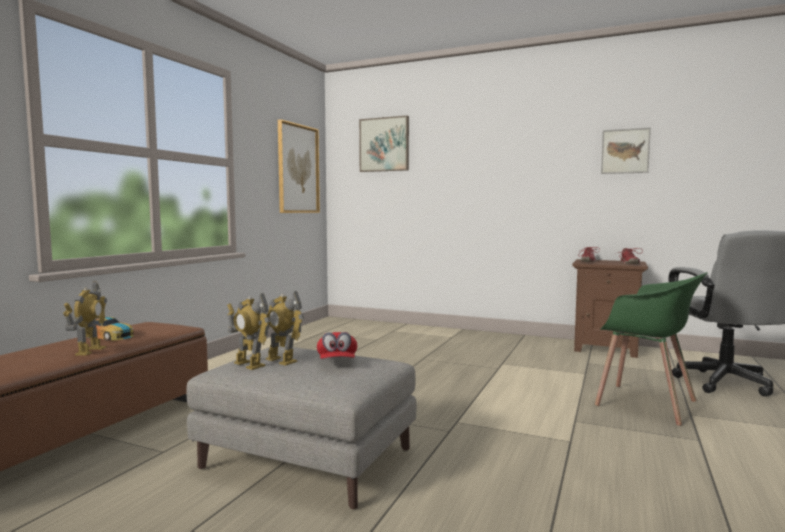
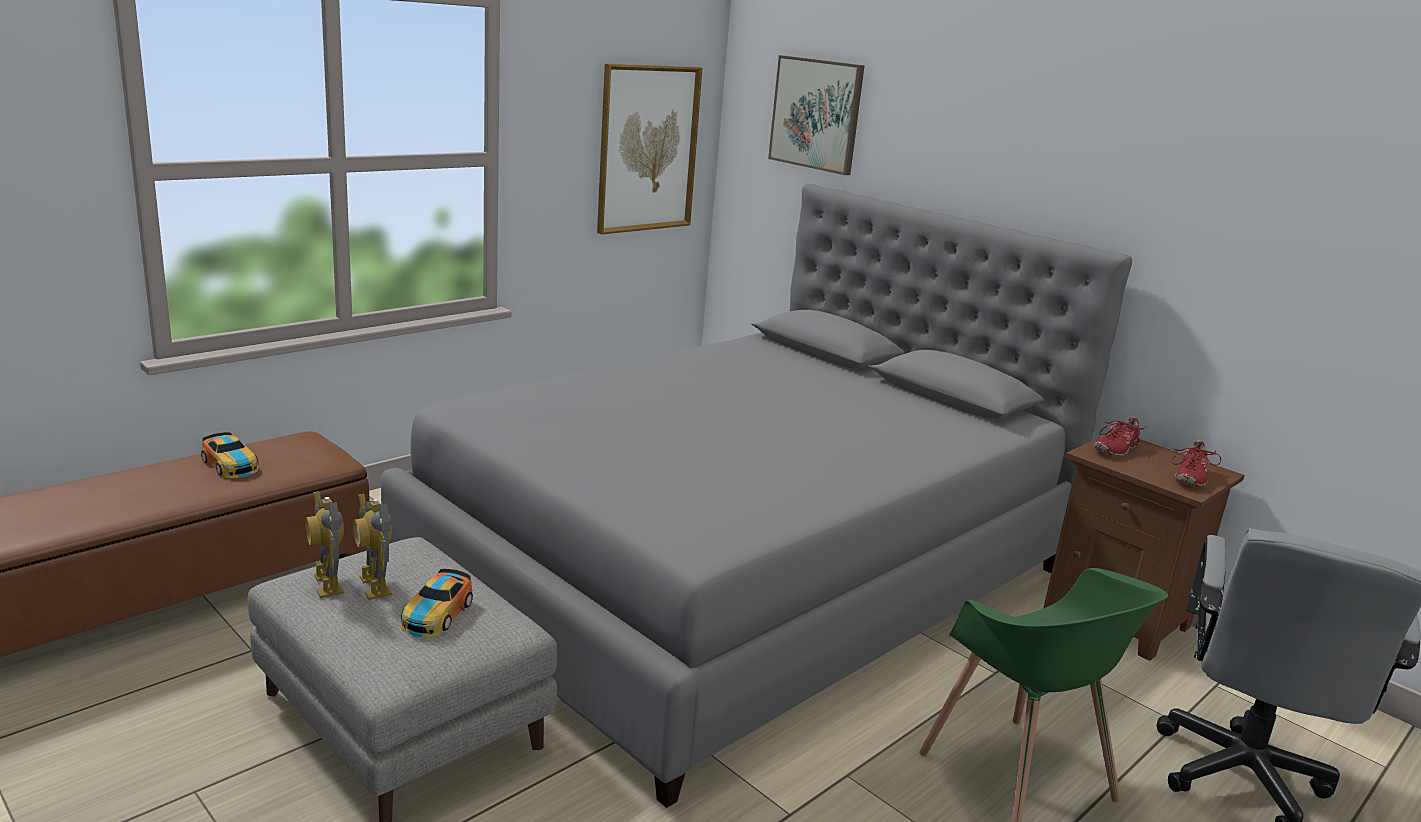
camera: 20 degrees right, 15 degrees up
(90, 351) = (180, 497): toy robot -> none
(337, 363) = (436, 614): red cap -> toy car
(428, 364) = (745, 573): none -> grey bed
(625, 151) = (1258, 235): picture -> none

